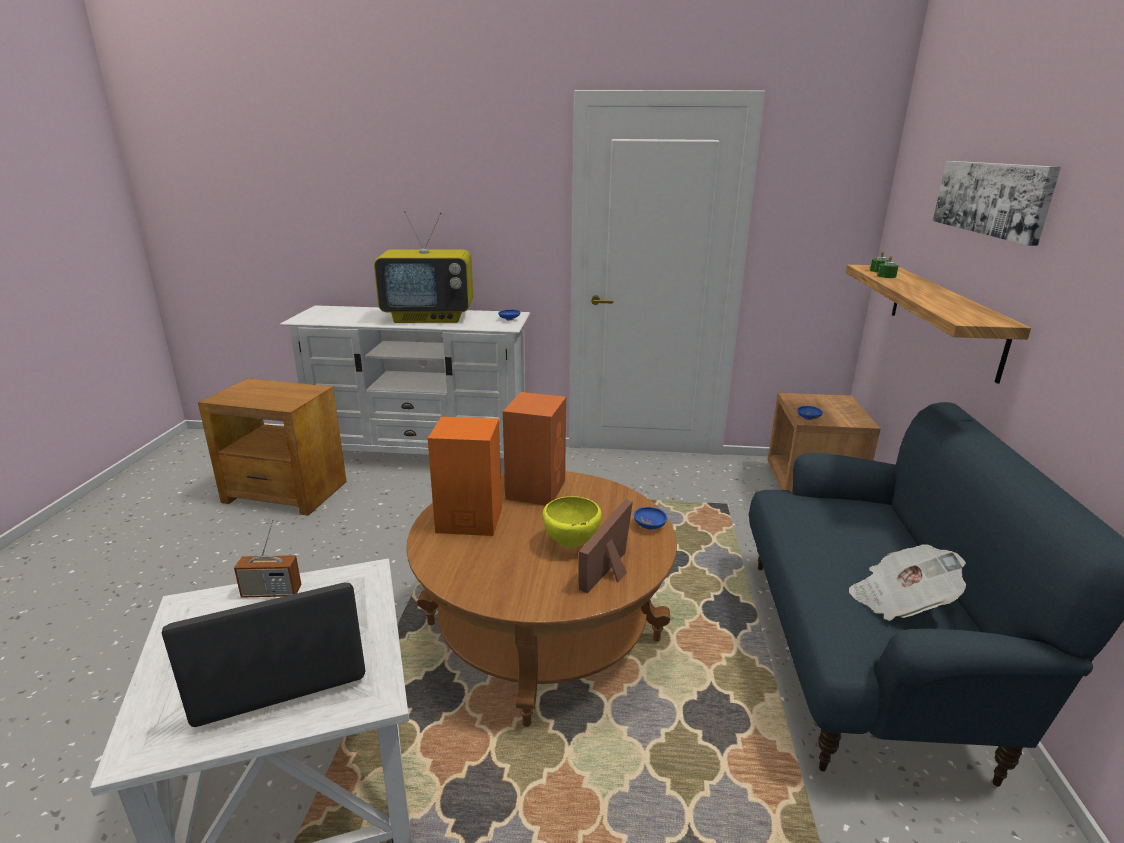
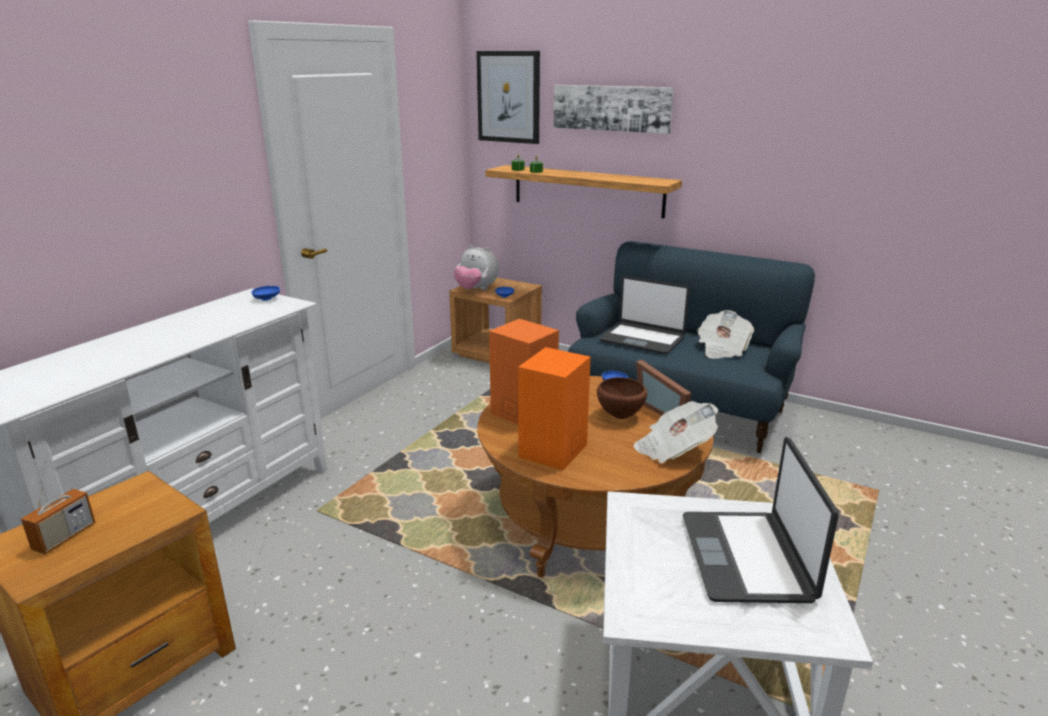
camera: 65 degrees left, 0 degrees up
(271, 592) = (633, 559): radio -> radio (64, 537)
(429, 317) = (181, 330): television -> none
(517, 592) = (673, 449): none -> newspaper
(571, 544) = (621, 416): yellow bowl -> brown bowl
(802, 402) = (476, 289): none -> plush toy
(836, 528) = (642, 339): none -> laptop
(917, 177) = (509, 97): none -> picture

